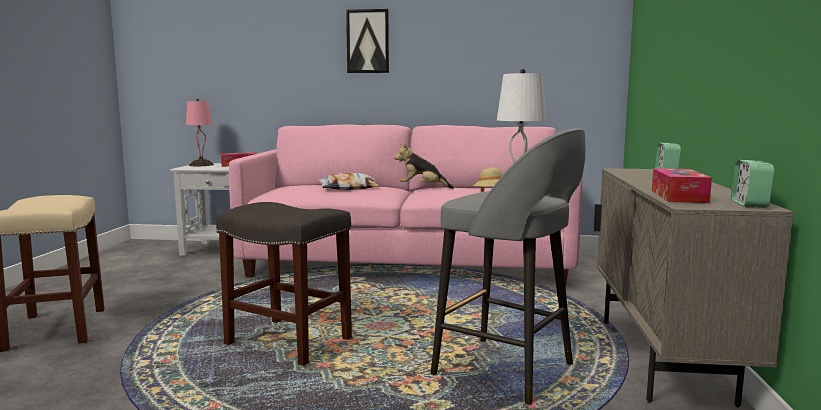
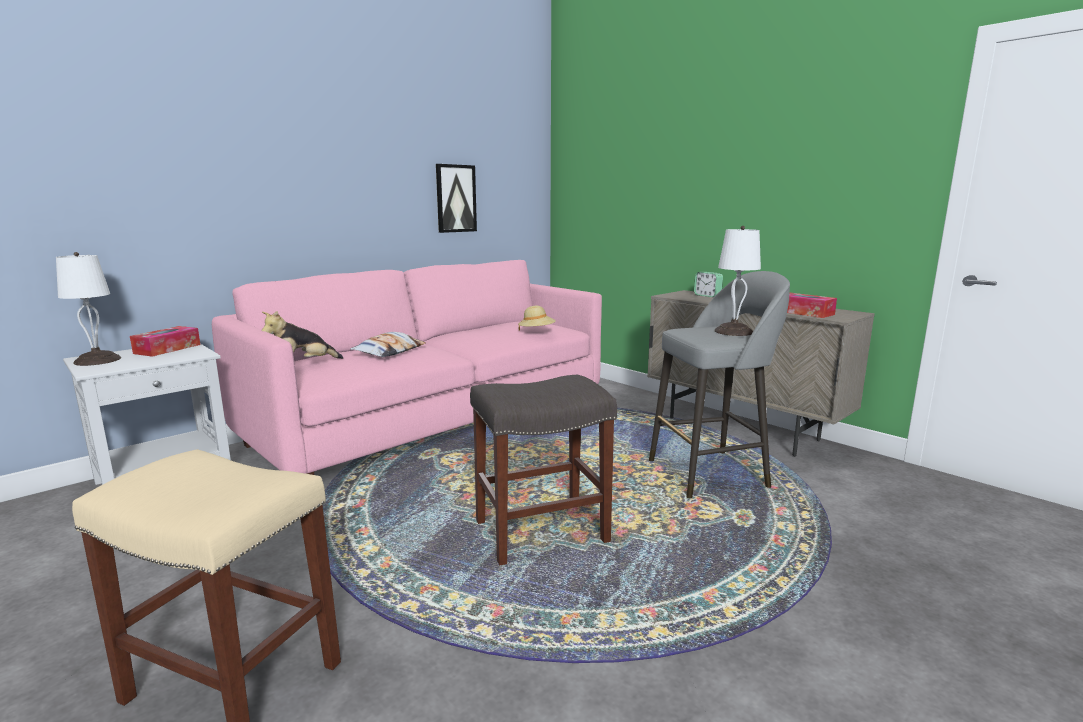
camera: 50 degrees left, 5 degrees up
(201, 165) = (98, 360): pink table lamp -> white table lamp
(368, 41) = (322, 166): picture -> picture (455, 198)
(422, 187) = (454, 336): plush toy -> plush toy (303, 364)
(749, 204) = (847, 312): alarm clock -> none

